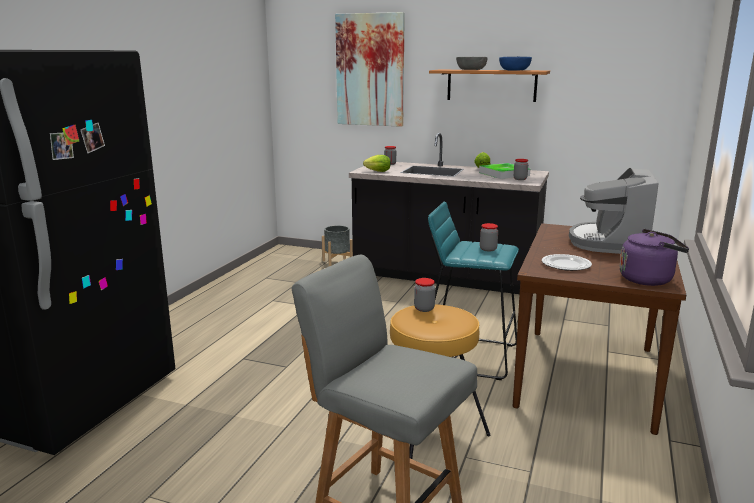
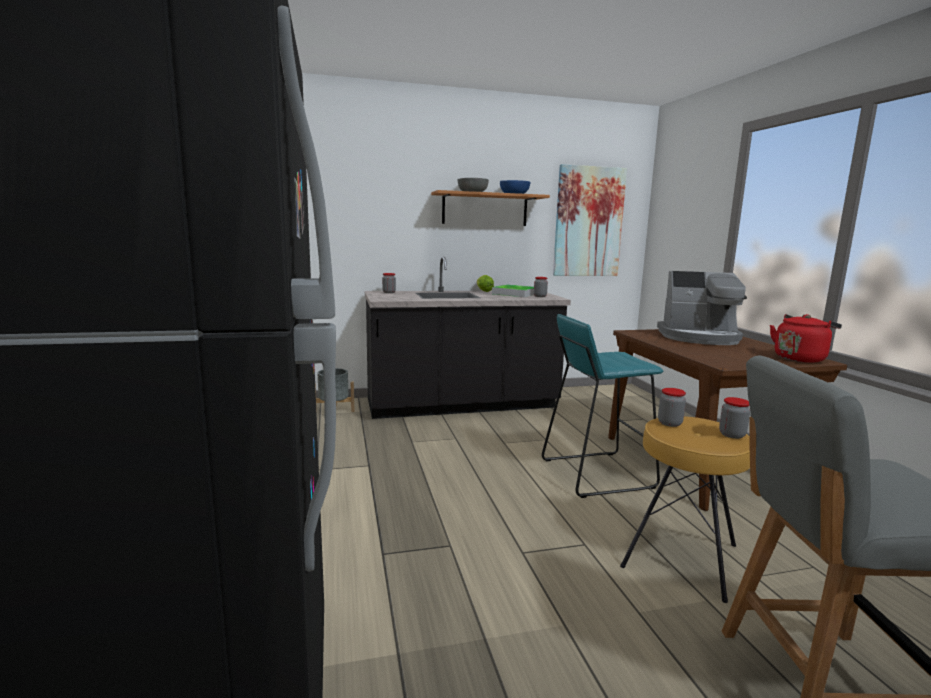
camera: 35 degrees left, 5 degrees down
(370, 70) = (354, 190): picture -> picture (588, 222)
(376, 171) = (397, 299): lettuce -> none
(488, 249) = (617, 357): jar -> jar (732, 435)
(565, 265) = (727, 357): plate -> none
(610, 243) = (699, 337): coffee machine -> coffee machine turned 60 degrees counterclockwise
(649, 279) = (800, 358): purple kettle -> red kettle

